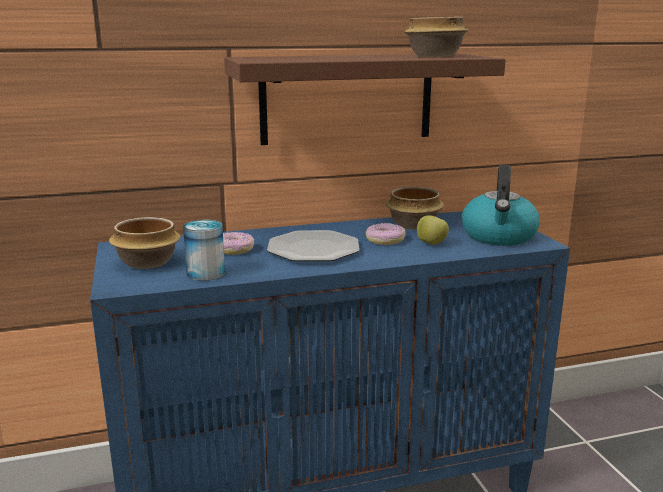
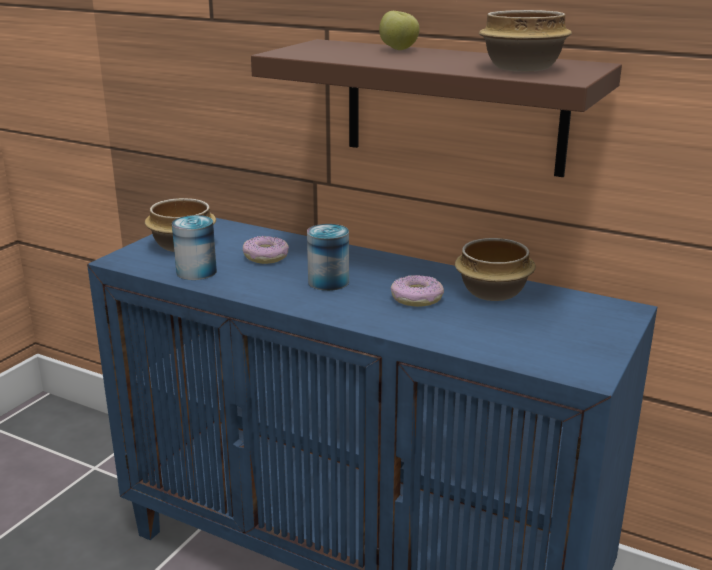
camera: 45 degrees right, 5 degrees up
(313, 249) = (328, 282): plate -> can
(431, 244) = (453, 321): apple -> apple (399, 50)
(499, 236) = (554, 344): kettle -> none

